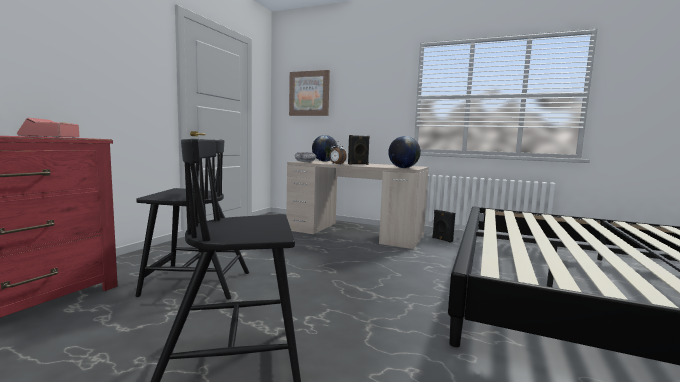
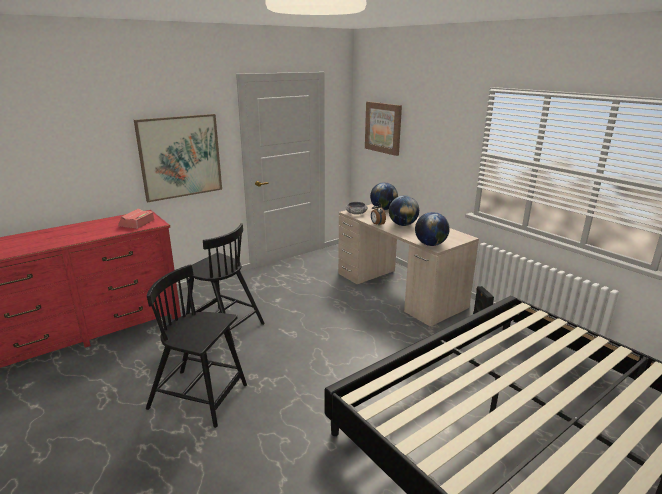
camera: 30 degrees right, 15 degrees up
(106, 76) = (180, 157): none -> picture
(358, 164) = (402, 225): black speaker -> globe

